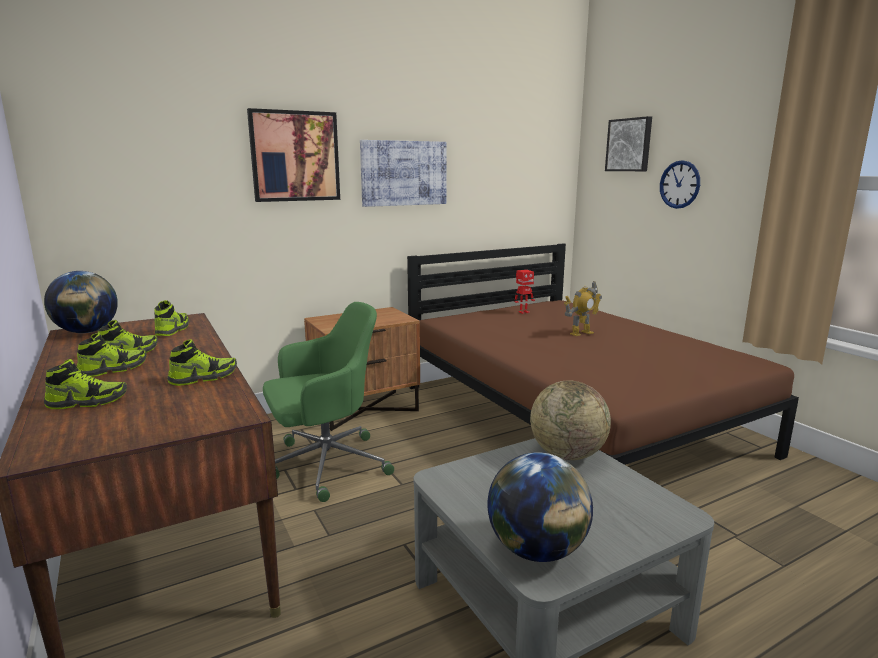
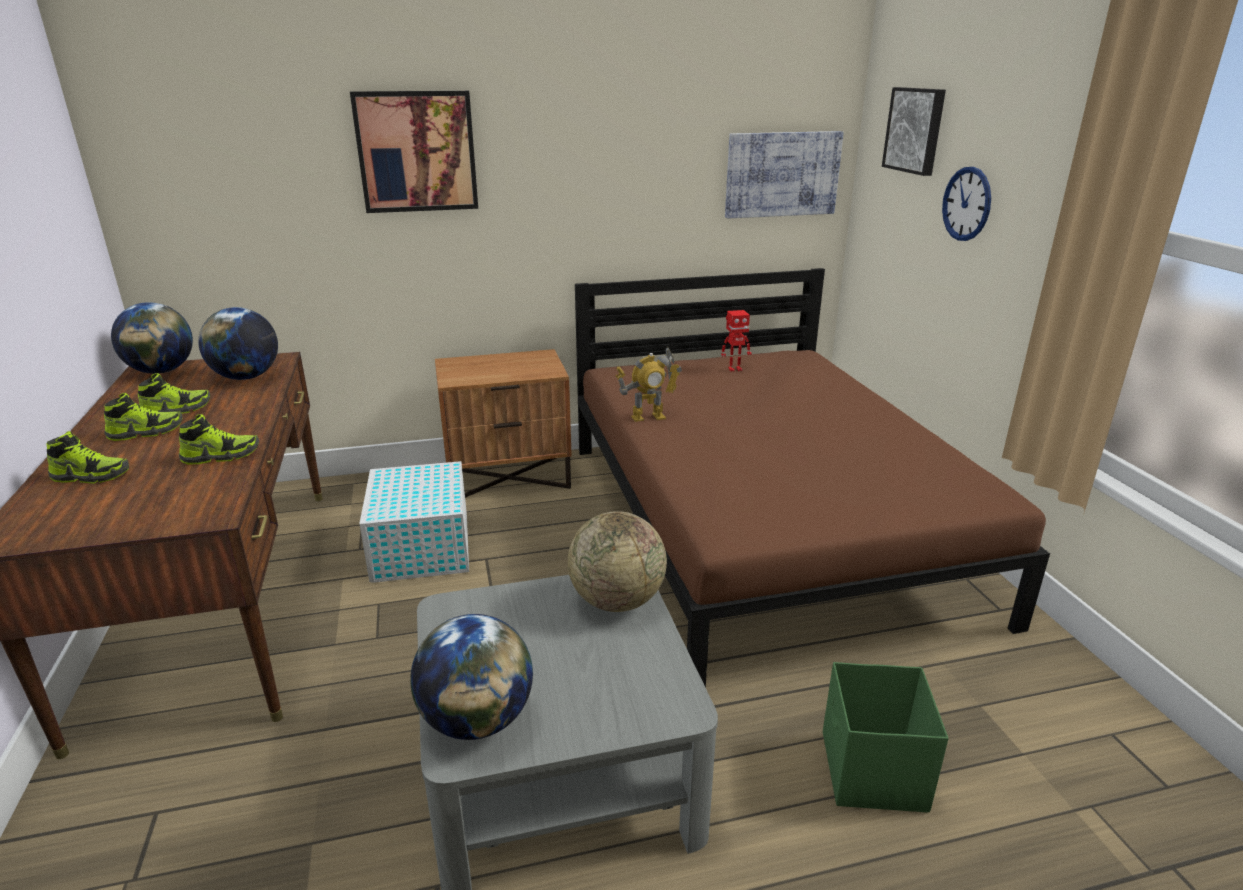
camera: 15 degrees right, 10 degrees up
(172, 330) = (246, 377): shoe -> globe
(325, 465) = (421, 548): green office chair -> white storage box
(404, 173) = (571, 170): picture -> picture (782, 174)
(581, 333) = (781, 415): toy robot -> toy robot (648, 417)
(766, 561) = (872, 772): none -> green storage box

